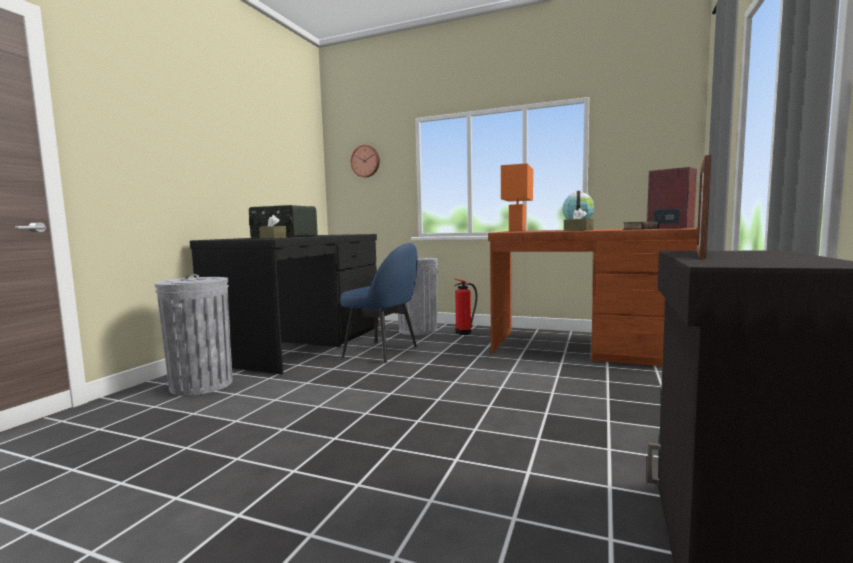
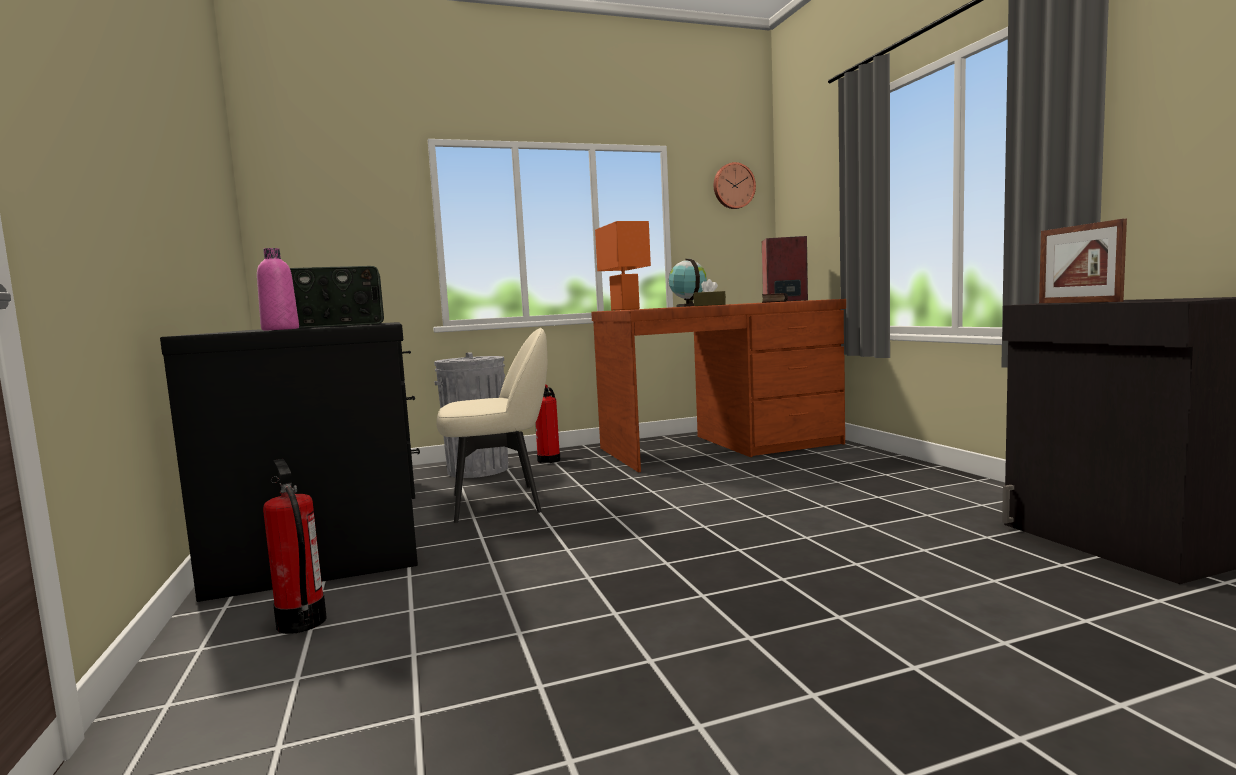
camera: 40 degrees left, 0 degrees up
(201, 385) = (301, 622): grey trash can -> fire extinguisher
(240, 238) = (280, 329): none -> pink bottle
(273, 238) = (366, 325): brown tissue box -> none
(365, 161) = (334, 200): wall clock -> wall clock (733, 186)
(382, 352) = (499, 502): blue chair -> beige chair

